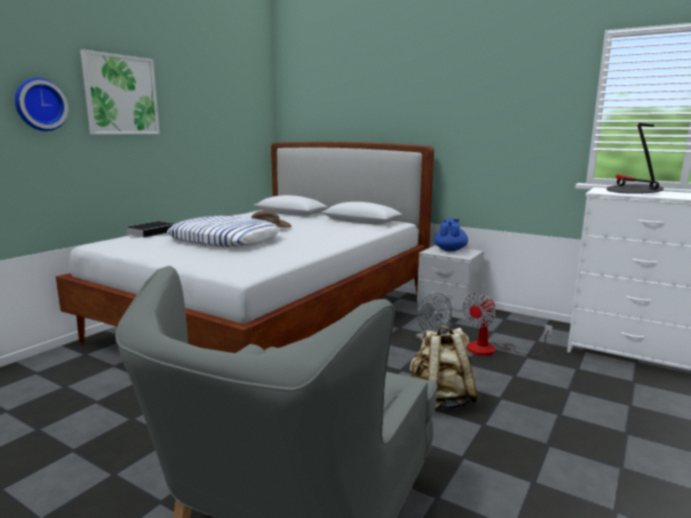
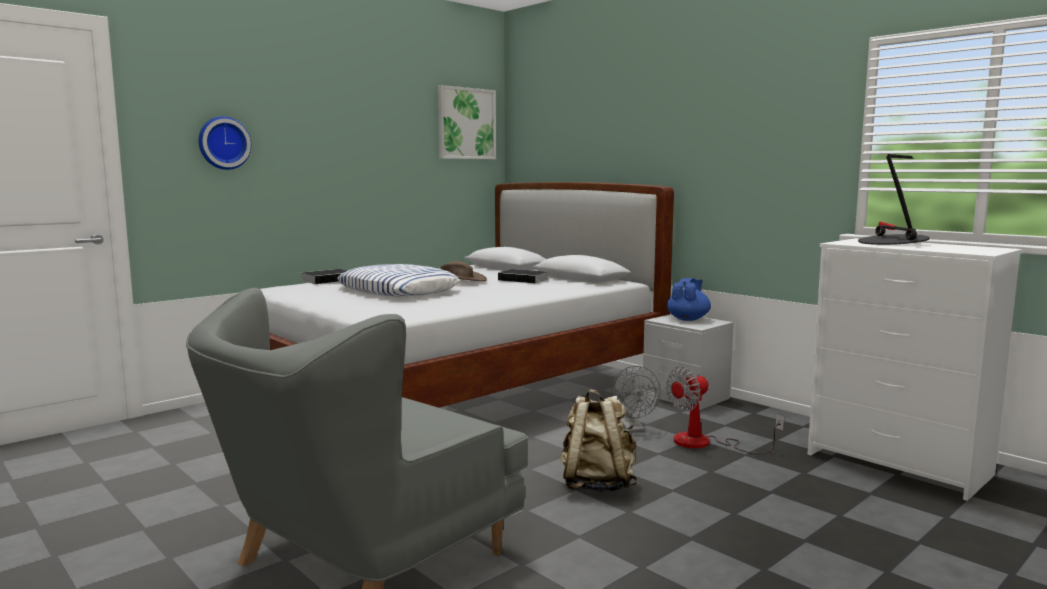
camera: 15 degrees right, 5 degrees down
(121, 95) = (310, 131): picture -> picture (466, 123)
(320, 224) = (525, 280): none -> book

